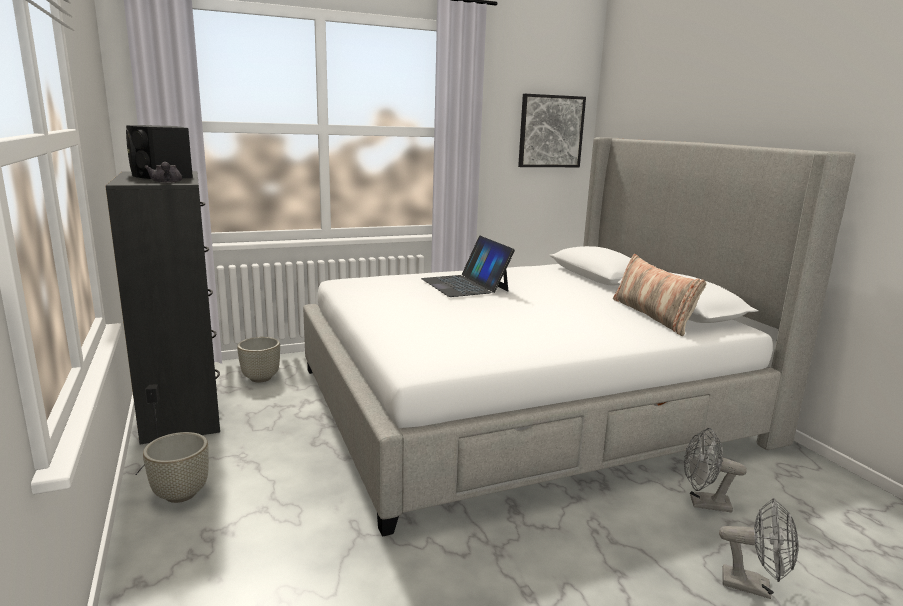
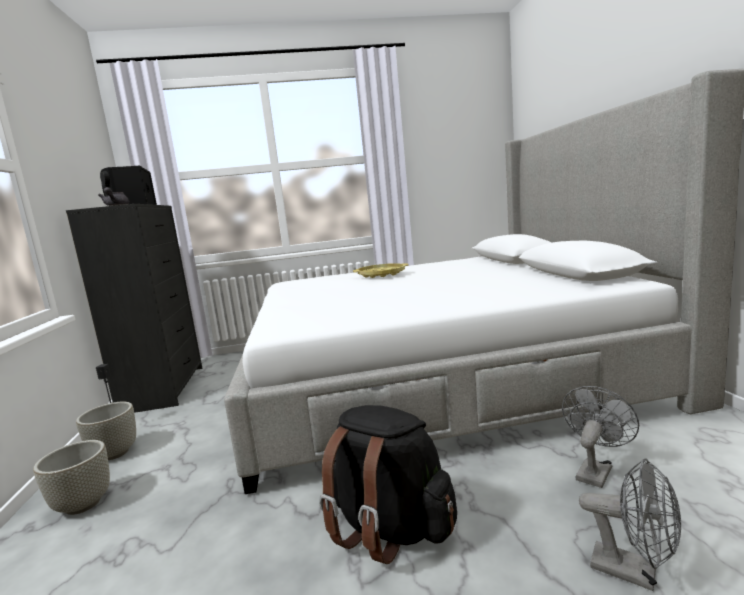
camera: 15 degrees right, 5 degrees down
(261, 378) = (235, 366): grey planter -> grey planter (83, 505)
(465, 285) = (381, 274): laptop -> yellow tray
(546, 562) = (390, 528): none -> black backpack
(550, 131) = (471, 146): picture -> none
(652, 315) = (544, 280): pillow -> none
(703, 503) = (595, 470): grey fan -> grey fan turned 105 degrees clockwise

